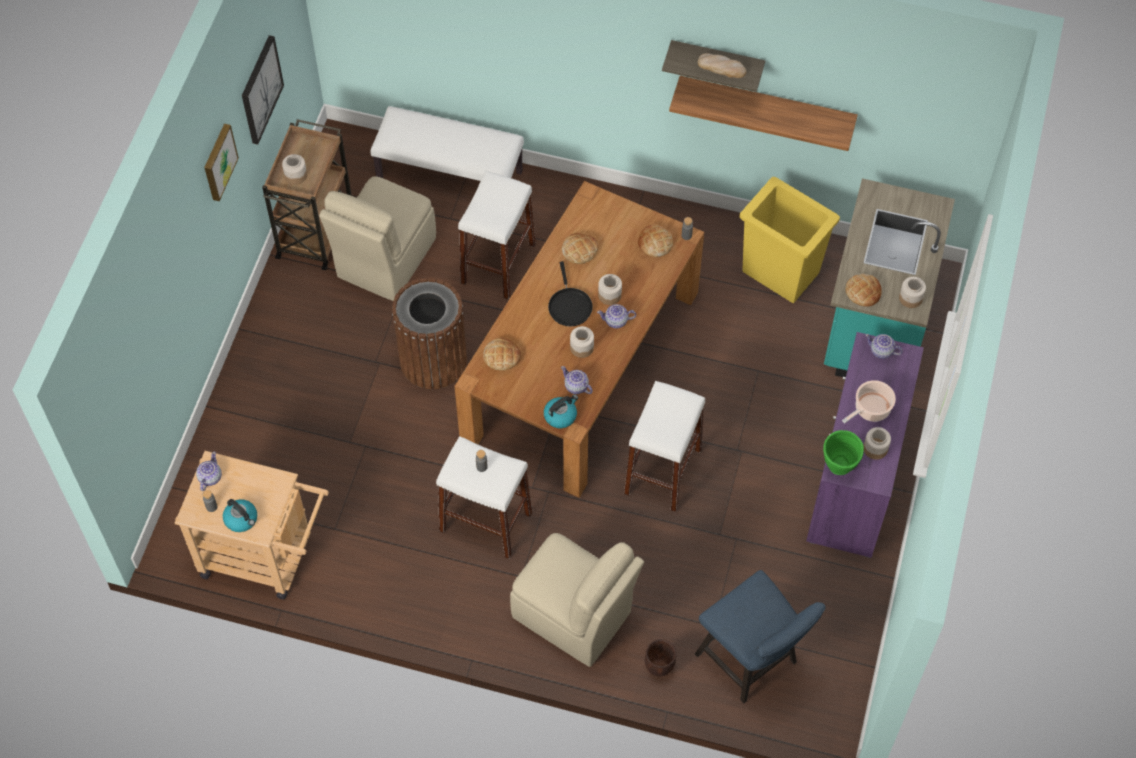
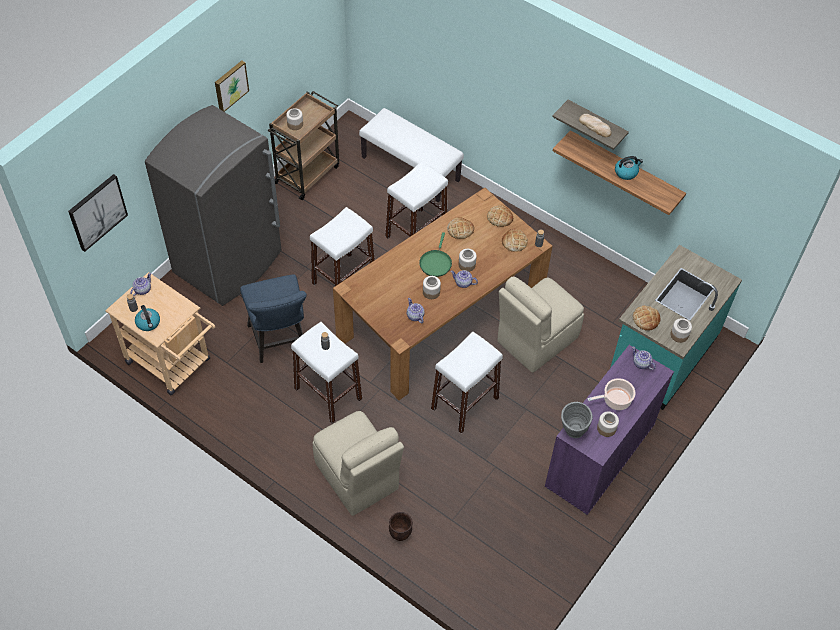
camera: 20 degrees right, 5 degrees down
(260, 89) = (284, 54): picture -> picture (97, 212)
(270, 392) = (229, 263): none -> grey fridge
(384, 259) = (343, 206): beige chair -> beige chair (535, 340)
(433, 360) = (344, 278): brown trash can -> white stool
(502, 356) = (374, 279): bread -> bread (500, 218)
(560, 415) = (395, 331): kettle -> kettle (626, 172)
(569, 306) = (436, 263): black frying pan -> green frying pan
(752, 662) = (468, 555): blue chair -> blue chair (279, 342)
(780, 271) = (608, 300): yellow trash can -> none
(838, 470) = (572, 433): green vase -> grey vase

